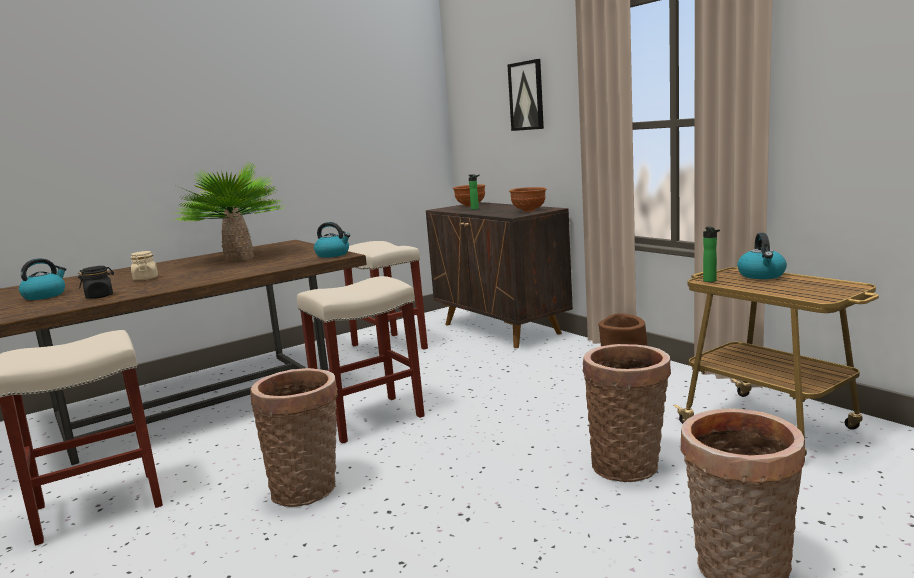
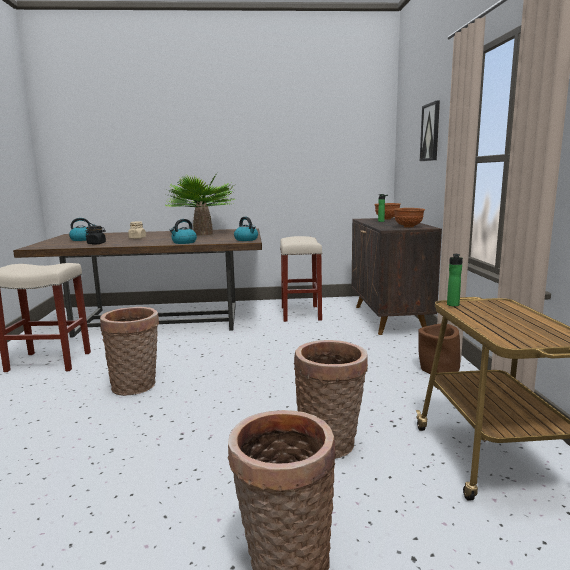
camera: 30 degrees right, 0 degrees up
(368, 419) = (223, 356): beige stool -> none
(762, 275) = (510, 310): kettle -> kettle (184, 242)

